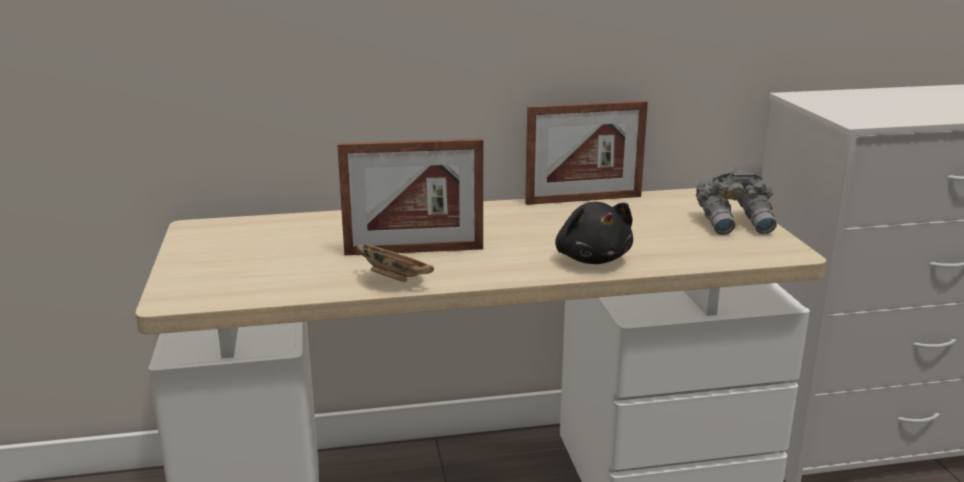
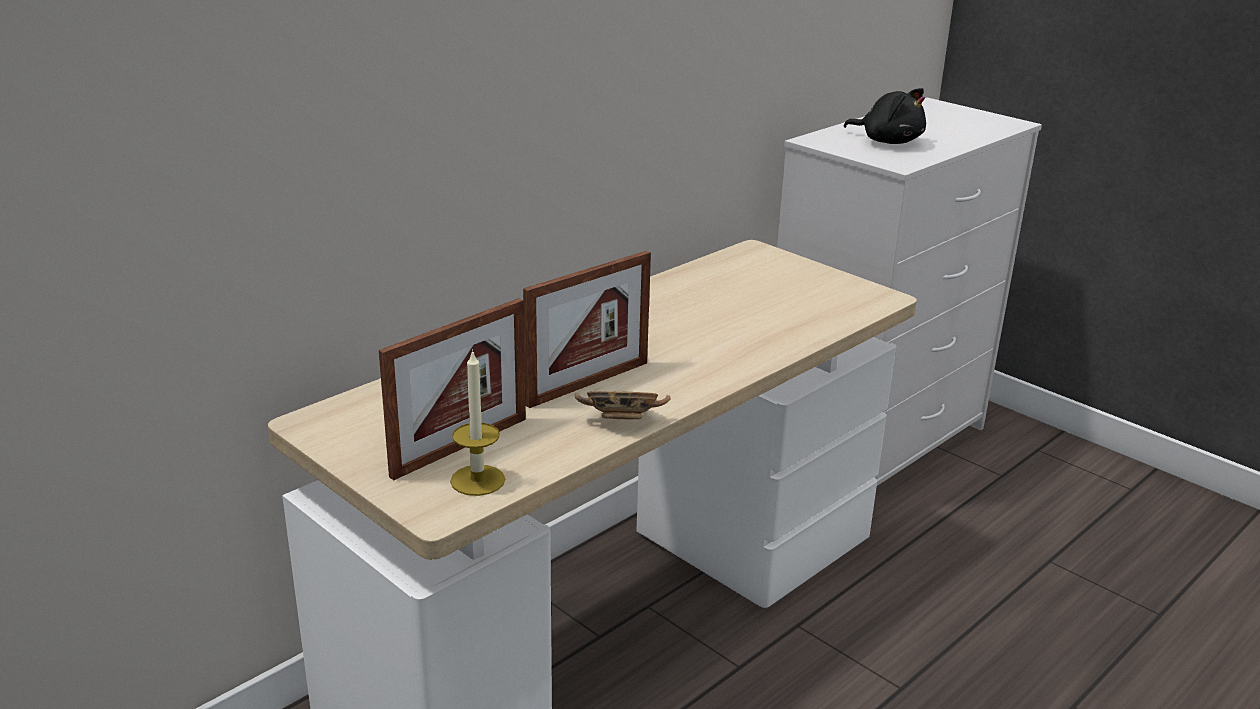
camera: 35 degrees left, 5 degrees up
(230, 289) = (477, 480): none -> candle
(583, 199) = (656, 283): picture frame -> picture frame (460, 447)
(592, 258) = (750, 346): black plush toy -> black plush toy (888, 141)
(735, 223) = (810, 278): grey binoculars -> none

